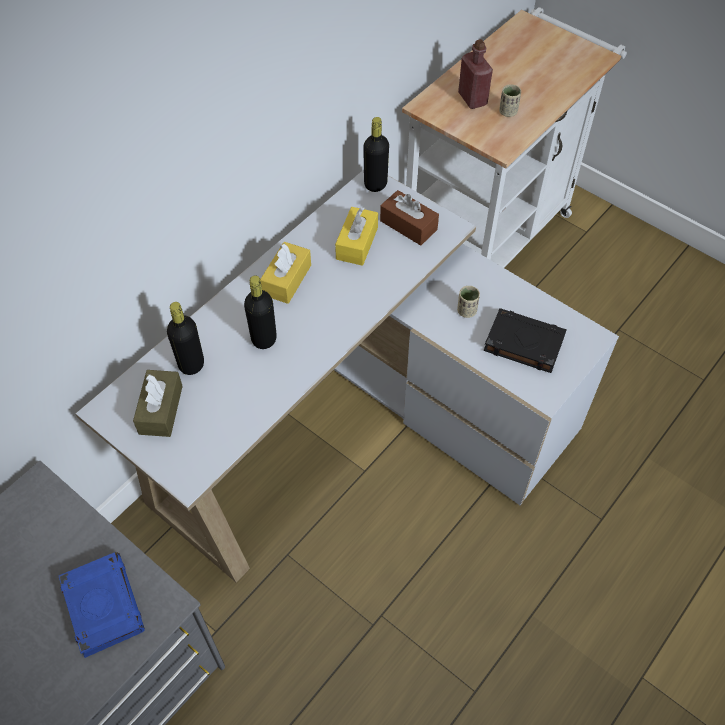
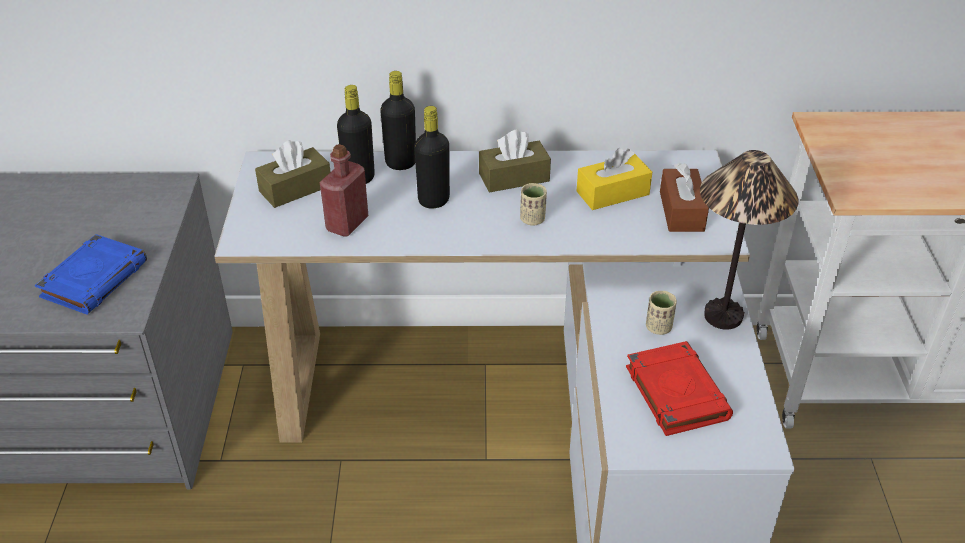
camera: 50 degrees right, 15 degrees down
(287, 280) = (514, 177): yellow tissue box -> brown tissue box
(375, 184) = (698, 166): black bottle -> black bottle (401, 163)
(472, 99) = (881, 144): red bottle -> red bottle (347, 224)
(487, 275) = (724, 317): none -> table lamp
(508, 112) = (905, 174): beige cup -> beige cup (532, 219)
(523, 343) = (675, 392): black book -> red book

